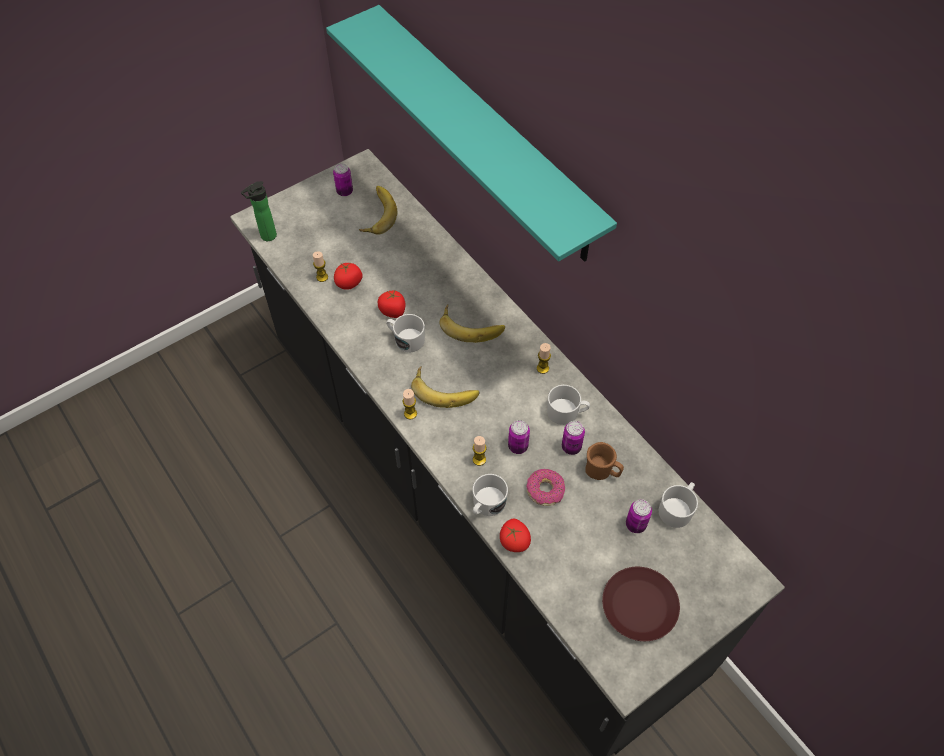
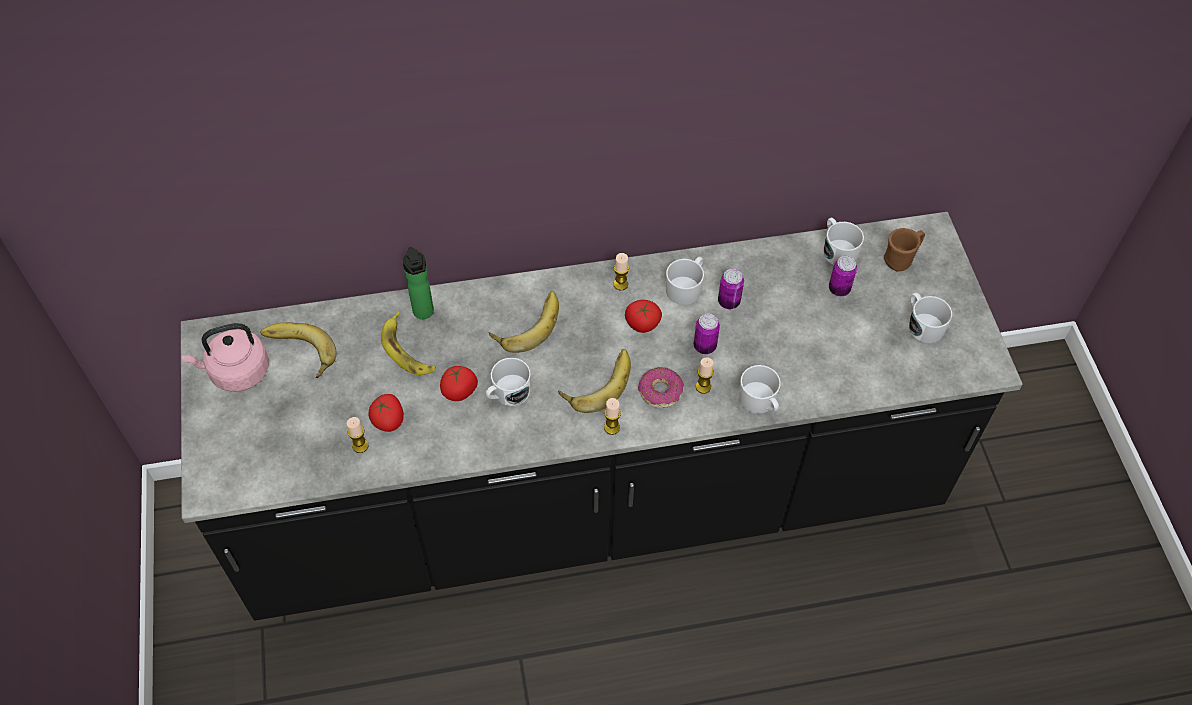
camera: 65 degrees left, 0 degrees up
(266, 237) = (251, 486): bottle -> bottle (424, 314)
(344, 191) = (236, 372): can -> pink kettle
(410, 268) = (407, 350): none -> banana
(486, 134) = (416, 131): turquoise shelf -> none
(514, 541) = (812, 395): tomato -> tomato (642, 324)
(545, 490) = (767, 344): donut -> donut (660, 391)
(602, 472) = (769, 289): brown mug -> brown mug (901, 259)
(639, 605) = (922, 324): brown plate -> white mug

